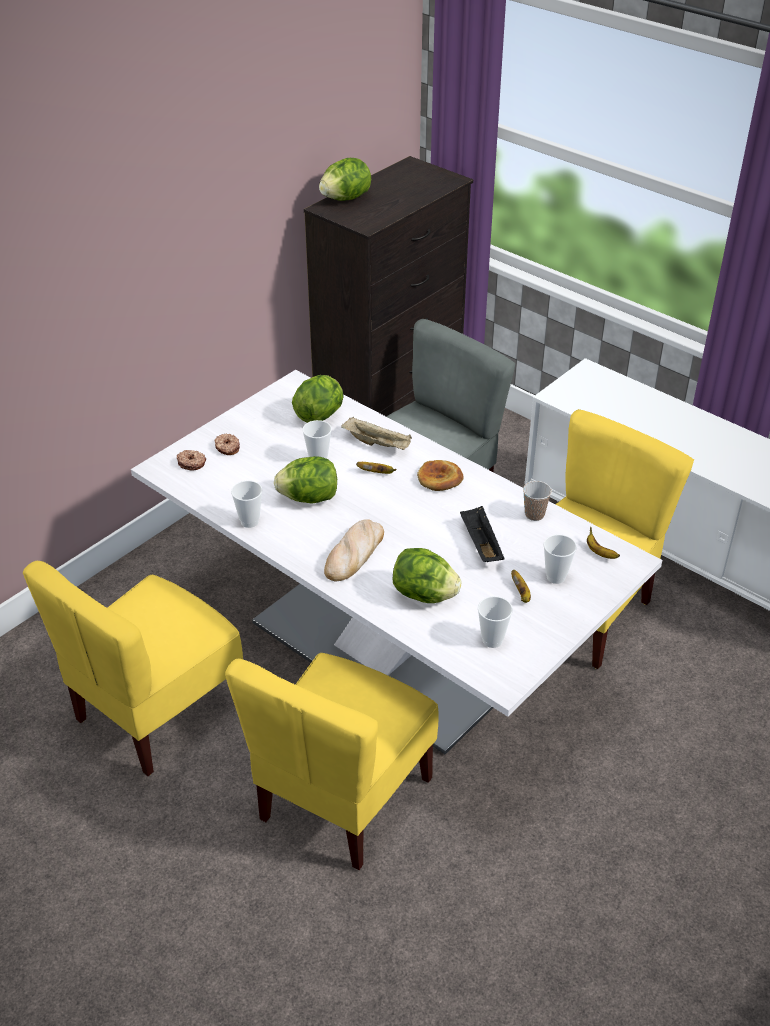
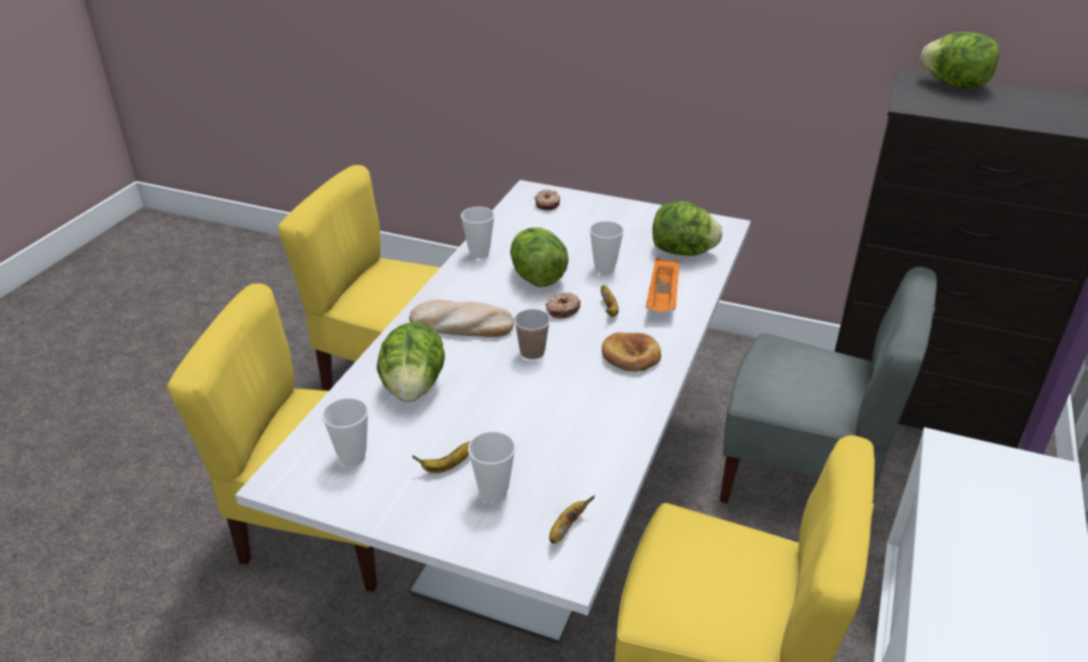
camera: 70 degrees right, 5 degrees down
(227, 448) = (584, 215): donut -> donut (562, 310)
(378, 444) = (662, 299): beige tray -> orange tray
(480, 544) = (525, 413): black tray -> none
(534, 515) = (611, 449): cup -> cup (532, 352)

